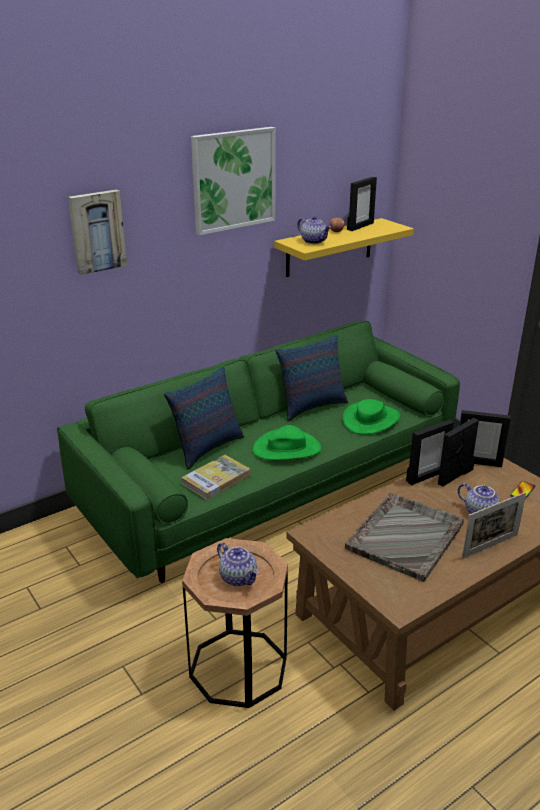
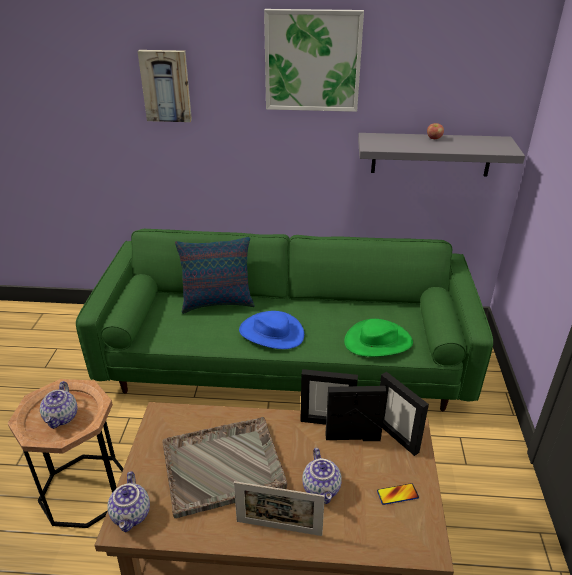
camera: 40 degrees right, 5 degrees up
(216, 479) = (188, 331): book -> none
(287, 449) = (271, 332): green hat -> blue hat
(312, 407) = (343, 306): blue pillow -> none
(314, 241) = (391, 142): teapot -> teapot (132, 515)
(329, 247) = (431, 154): yellow shelf -> grey shelf
(360, 226) = (469, 139): picture frame -> none

